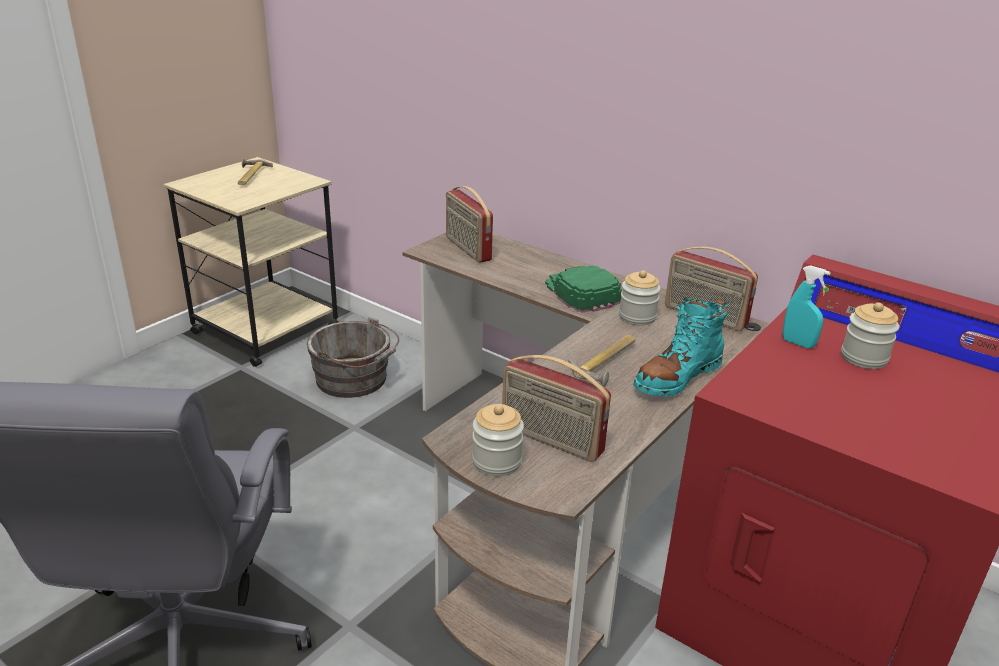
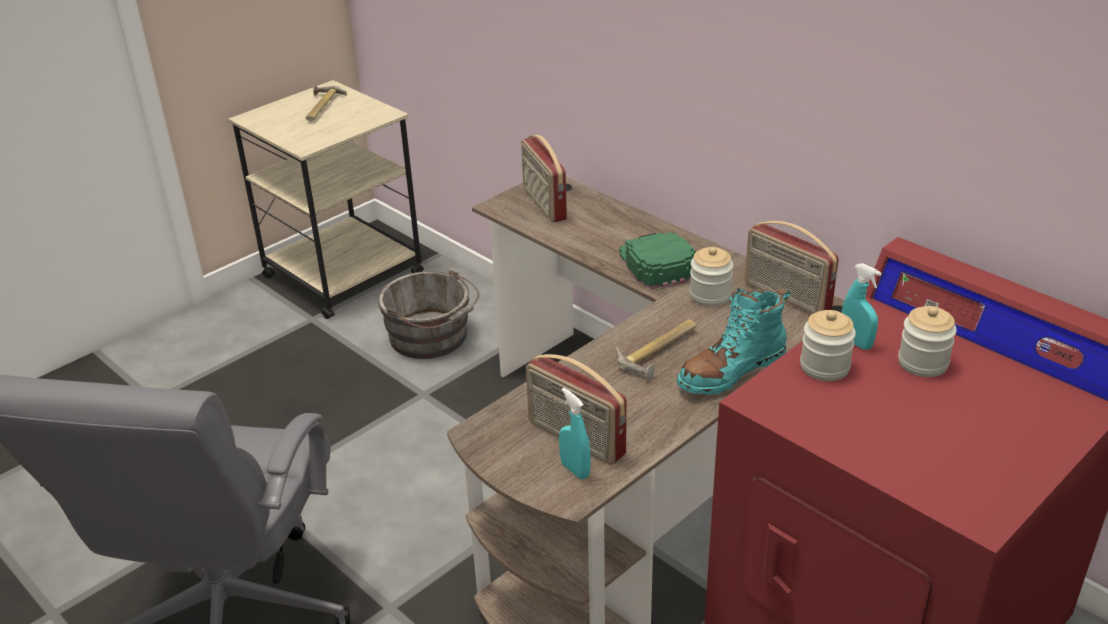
camera: 10 degrees right, 5 degrees up
(496, 461) = (515, 460): jar -> jar (824, 367)
(558, 468) = (575, 470): none -> turquoise spray bottle

